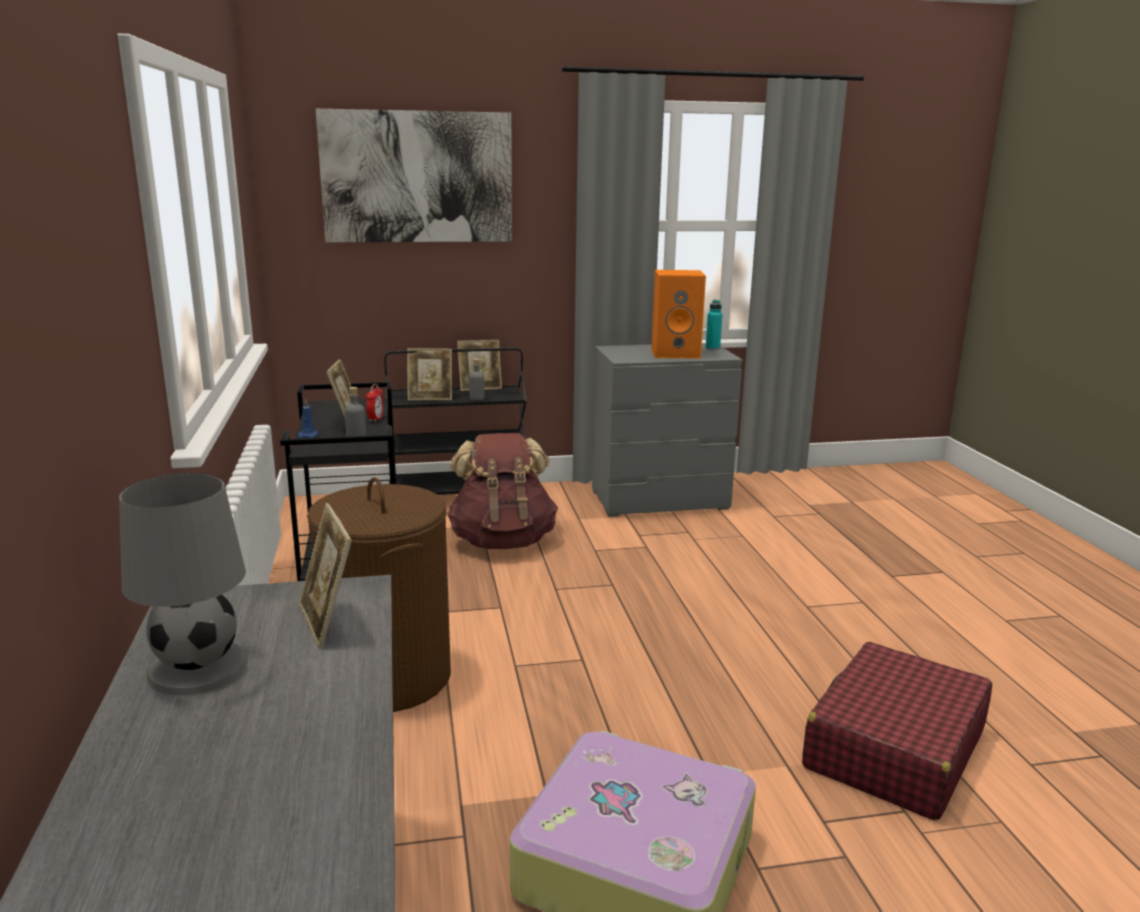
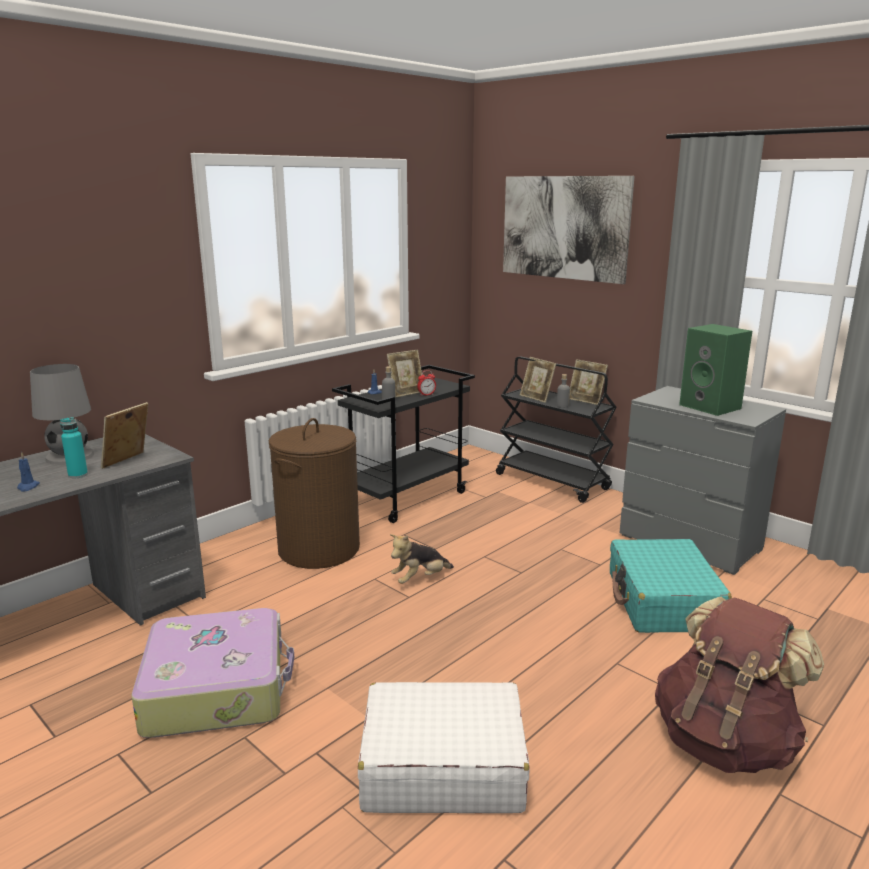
camera: 55 degrees right, 0 degrees up
(304, 729) = (28, 487): none -> blue candle
(503, 541) = (519, 517): brown backpack -> brown backpack (725, 742)
(554, 639) = (420, 579): none -> plush toy
(676, 353) = (711, 407): orange speaker -> green speaker
(712, 348) = (762, 412): turquoise bottle -> turquoise bottle (78, 475)
(736, 550) = (663, 601): none -> turquoise suitcase
(893, 749) = (442, 766): red suitcase -> white suitcase

